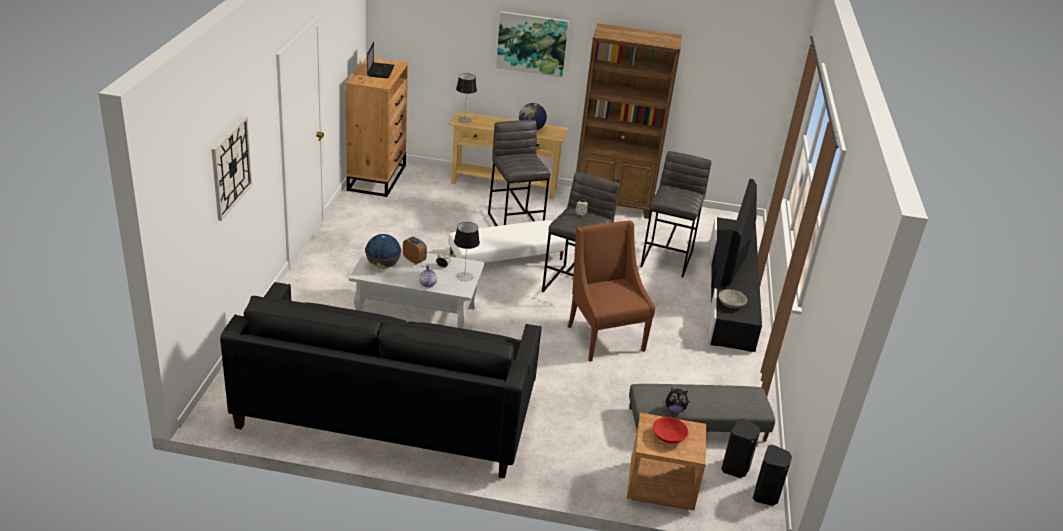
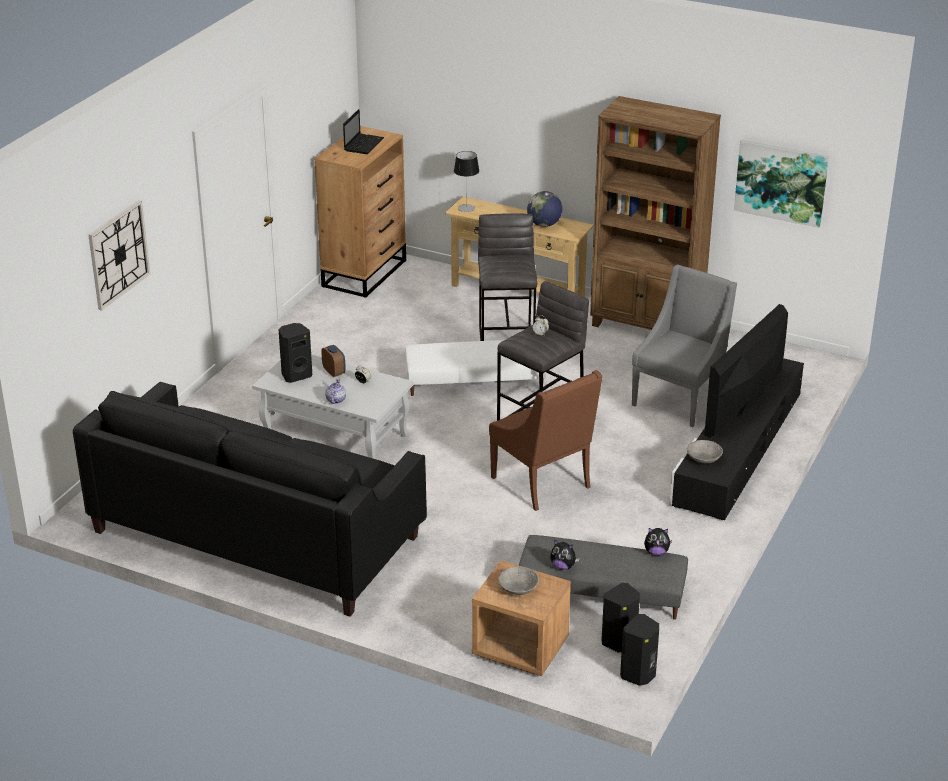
camera: 20 degrees right, 0 degrees up
(383, 265) = (296, 375): globe -> black speaker
(464, 276) = (381, 395): table lamp -> none
(532, 43) = (546, 118): picture -> picture (781, 182)
(603, 337) = (543, 483): brown armchair -> brown armchair turned 150 degrees clockwise
(667, 259) = (680, 400): grey stool -> grey armchair
(669, 437) = (518, 588): red bowl -> grey bowl
(738, 387) = (656, 552): none -> plush toy

